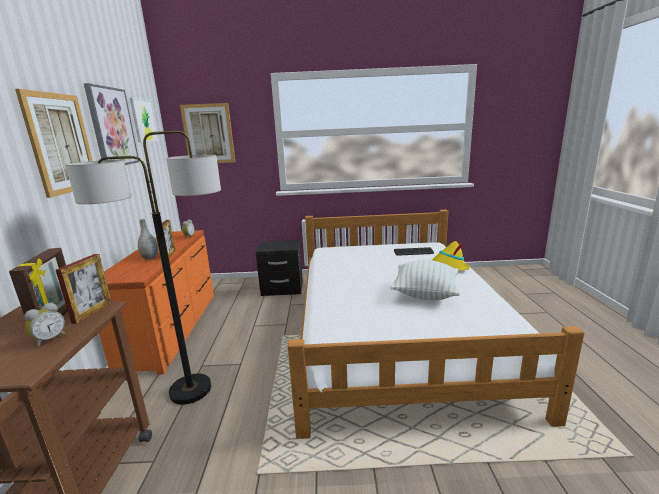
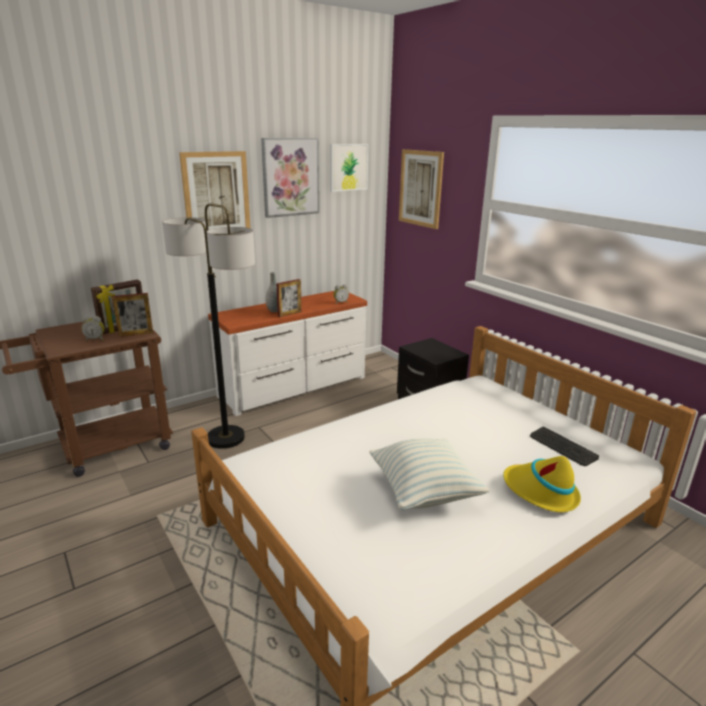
camera: 55 degrees right, 5 degrees up
(173, 329) = (294, 387): orange dresser -> white dresser

